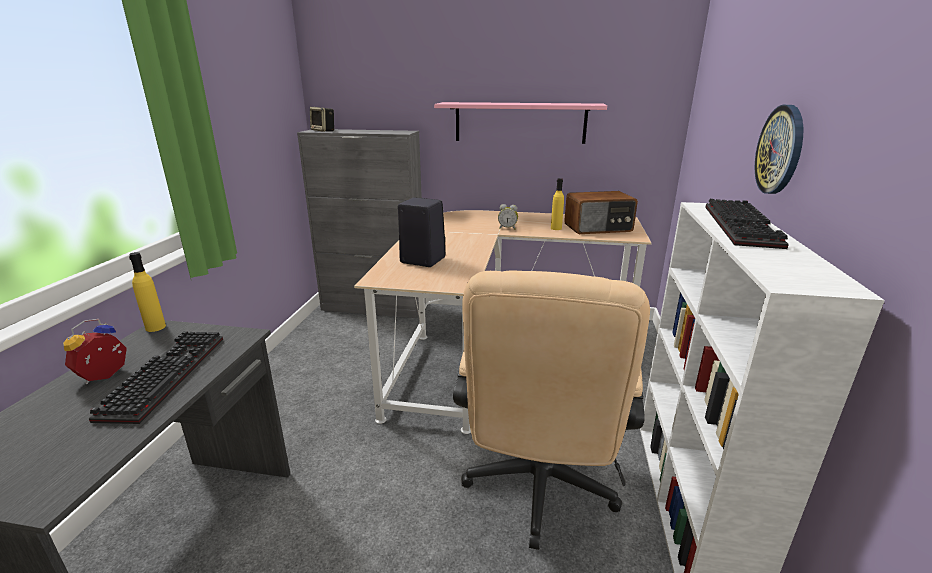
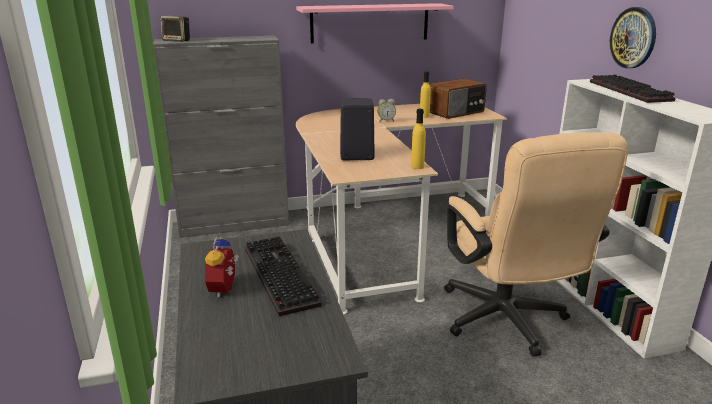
camera: 25 degrees left, 0 degrees up
(155, 327) = (196, 248): yellow bottle -> yellow bottle (417, 167)

